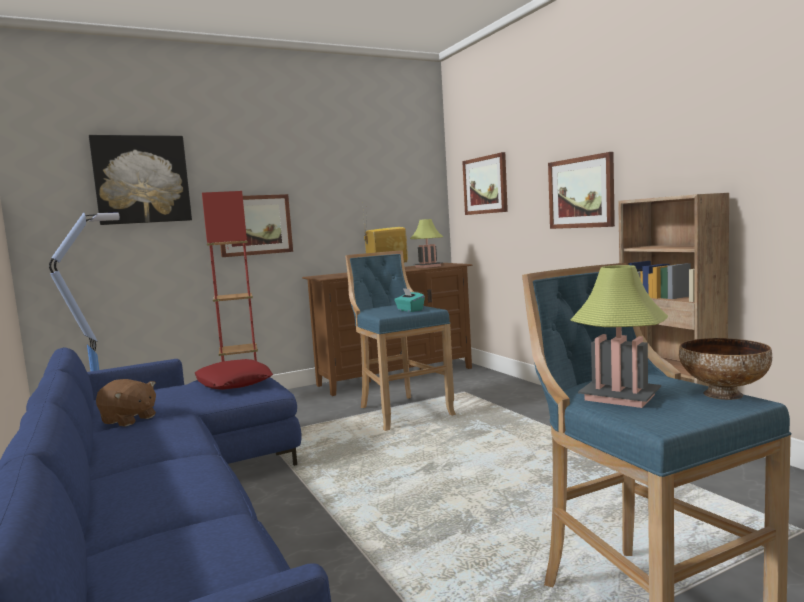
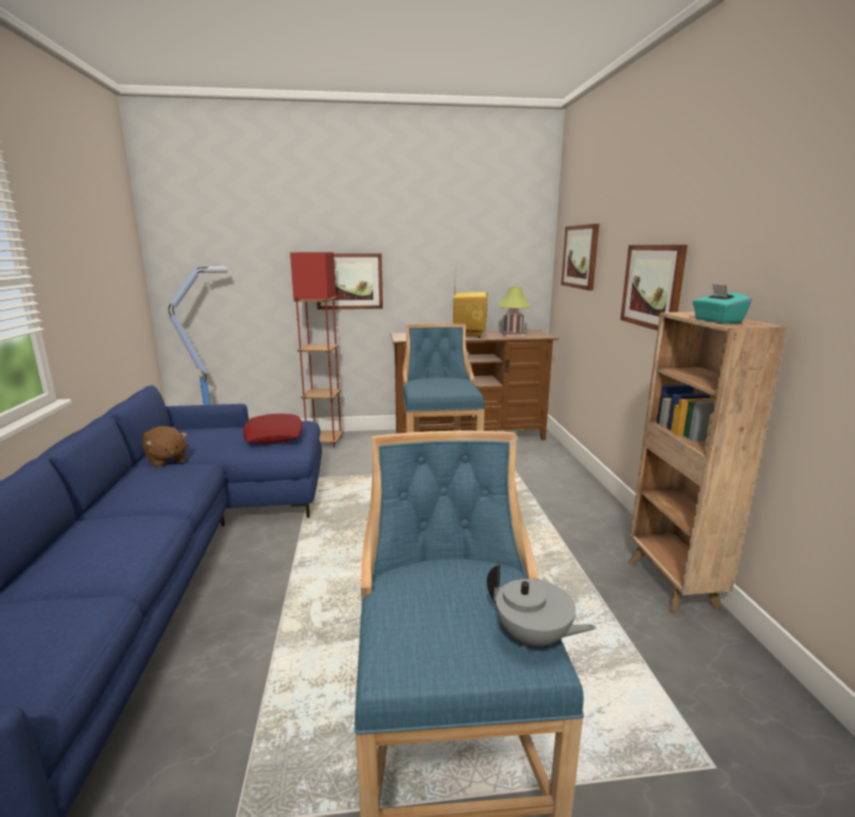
camera: 20 degrees right, 10 degrees up
(142, 179) = (250, 235): picture -> none
(409, 310) = (449, 389): turquoise tissue box -> turquoise tissue box (717, 321)
(619, 397) = (424, 601): table lamp -> none
(724, 394) = (533, 638): bowl -> grey teapot

